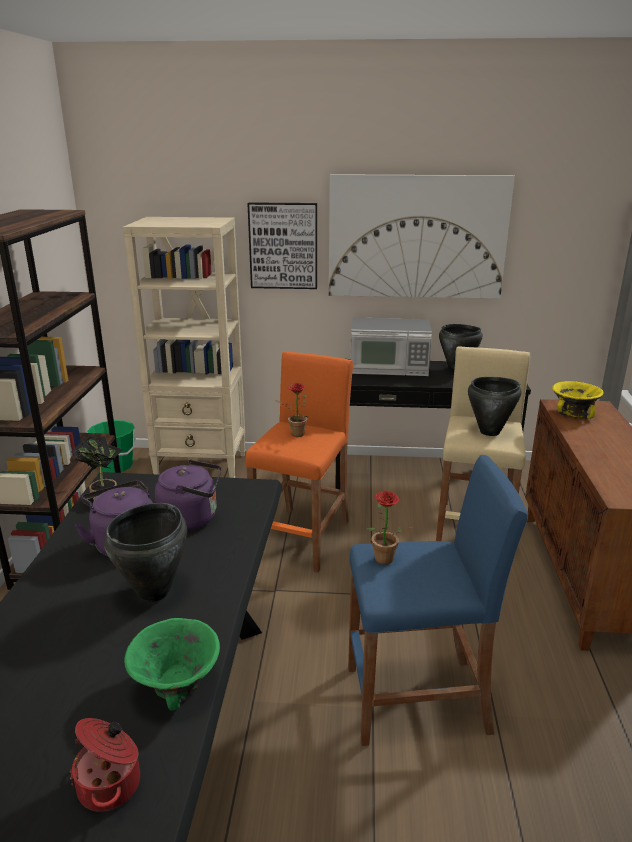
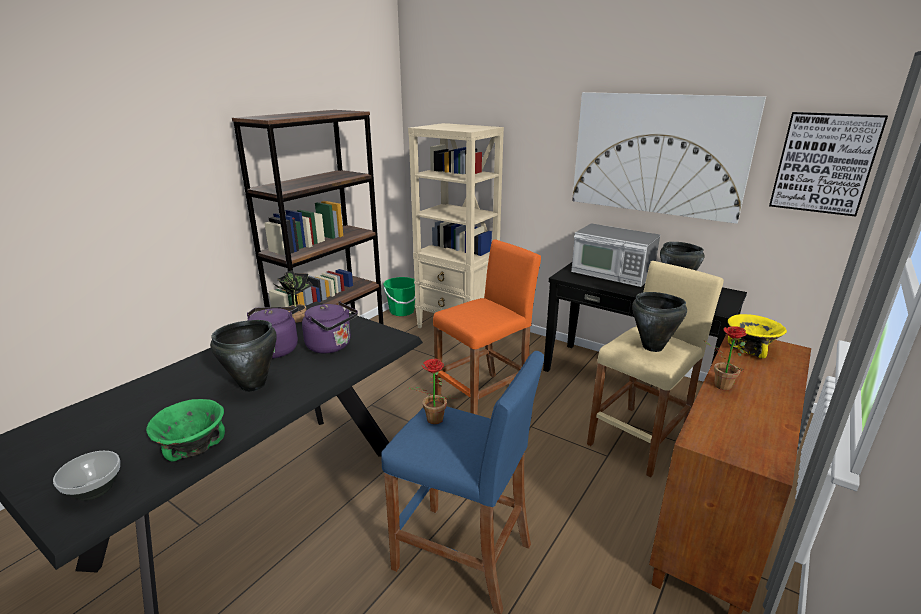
camera: 30 degrees right, 0 degrees up
(111, 784) = (95, 489): cooking pot -> bowl
(283, 246) = (540, 154): picture -> picture (824, 163)
(294, 434) = (479, 309): potted plant -> potted plant (718, 385)

